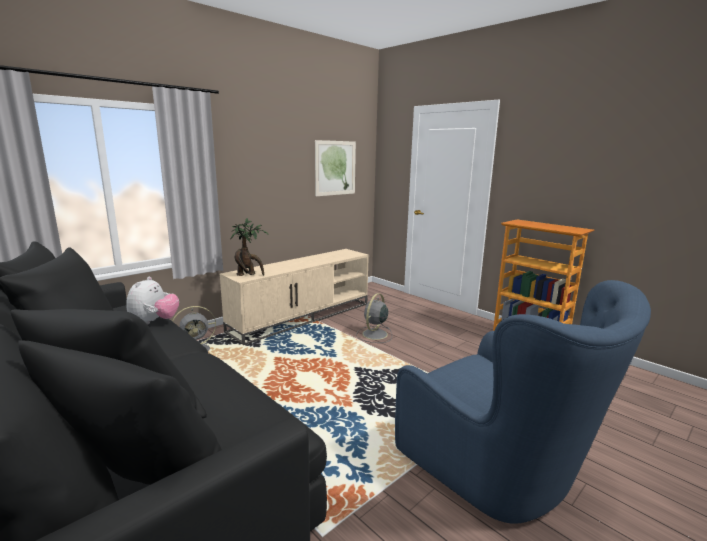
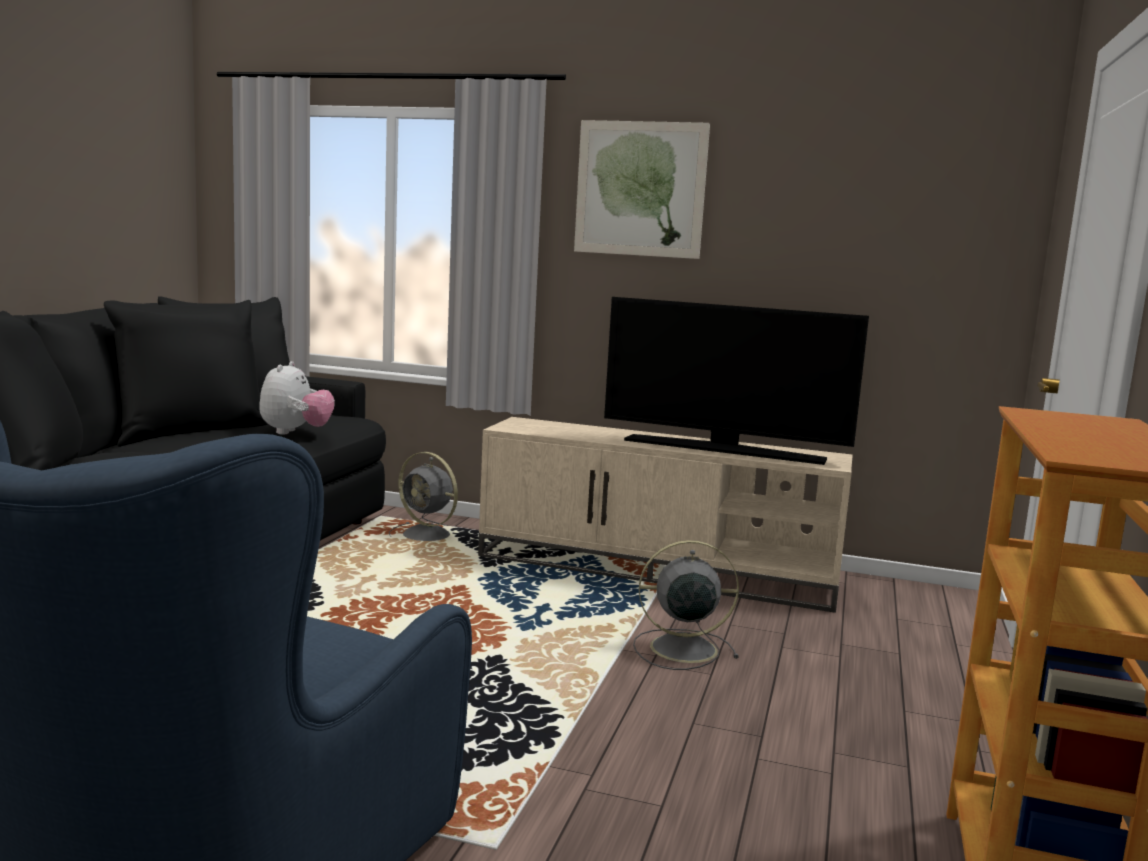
camera: 60 degrees right, 5 degrees down
(154, 322) = (295, 432): plush toy -> plush toy turned 60 degrees counterclockwise
(248, 275) = (531, 427): potted plant -> none
(324, 259) = (725, 450): none -> television
(335, 168) = (877, 242): picture -> picture (640, 189)

